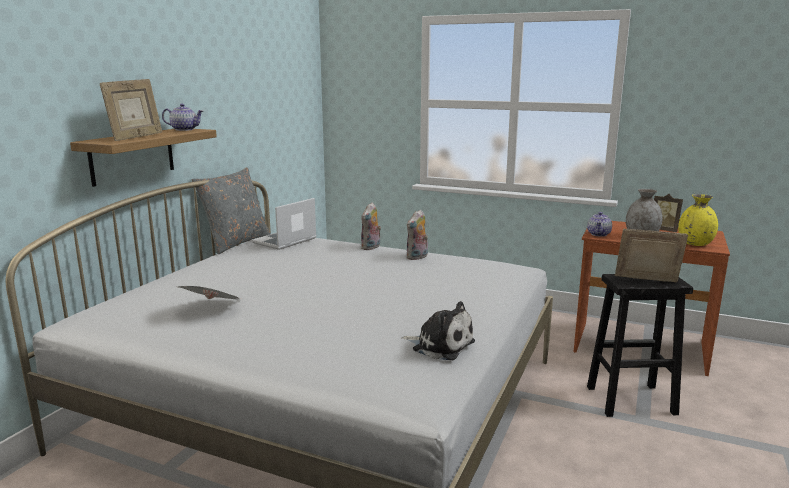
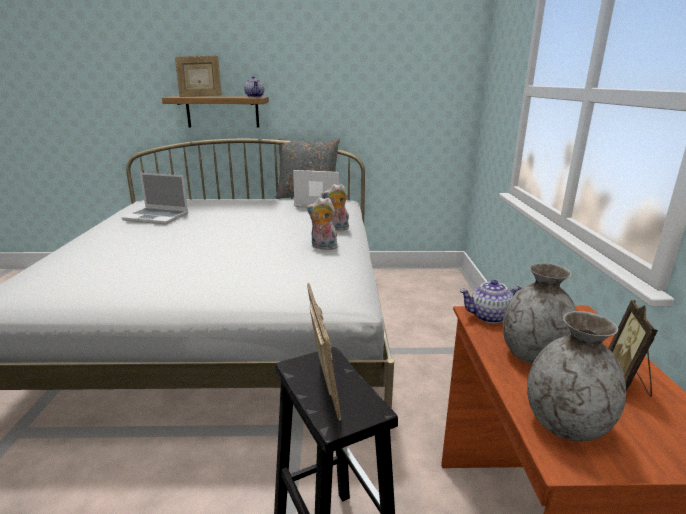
camera: 65 degrees right, 5 degrees up
(213, 309) = (157, 217): newspaper -> laptop
(440, 345) = (89, 288): plush toy -> none
(694, 244) = (565, 424): yellow vase -> grey vase

